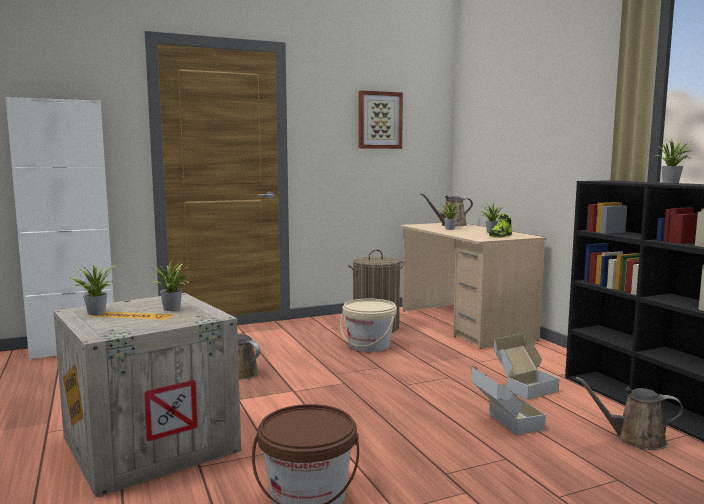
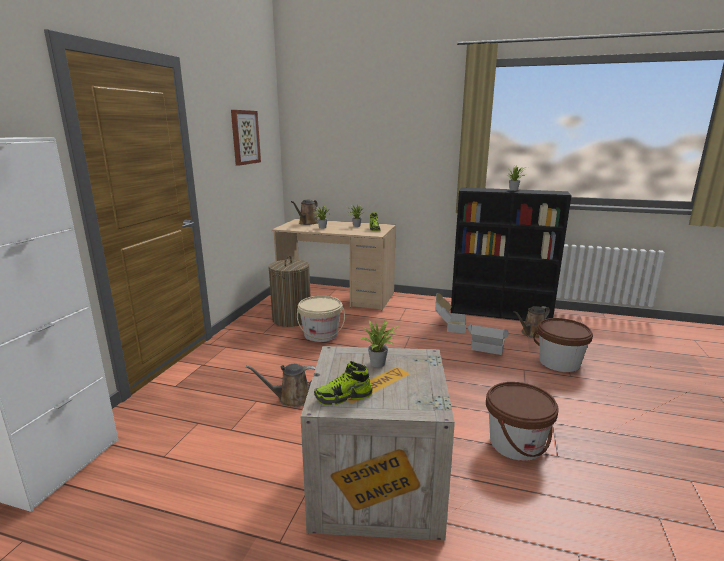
camera: 50 degrees left, 10 degrees up
(95, 312) = (343, 397): potted plant -> shoe
(584, 479) = (559, 362): none -> brown bucket

